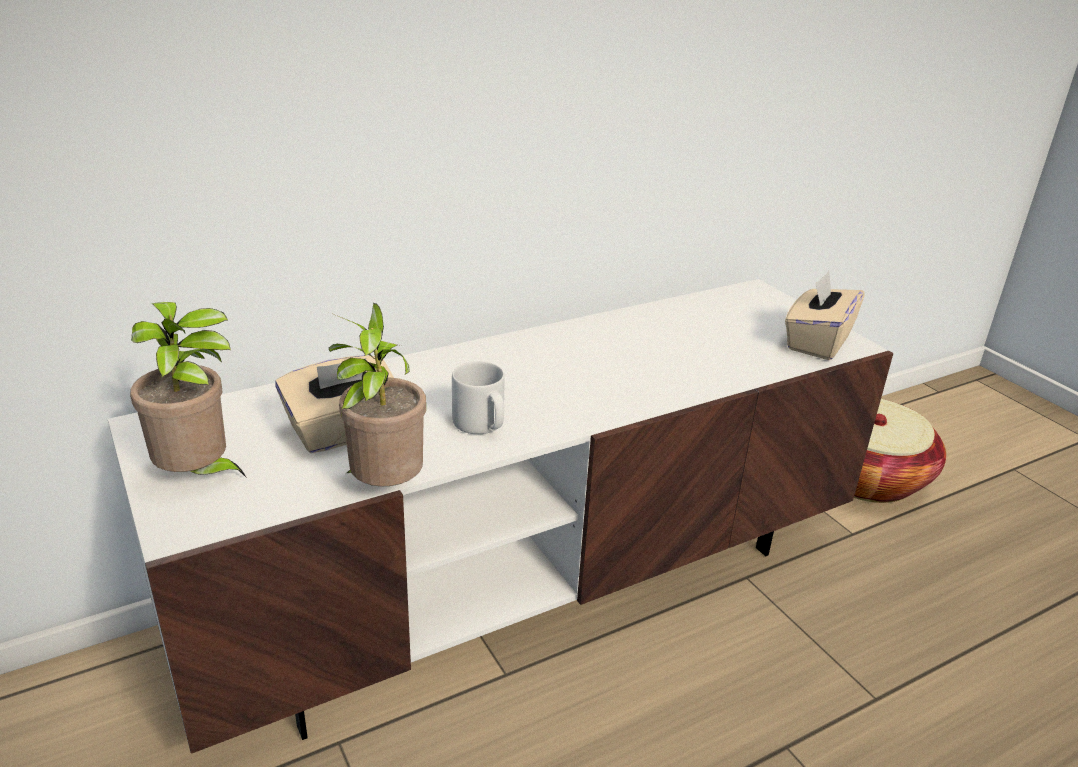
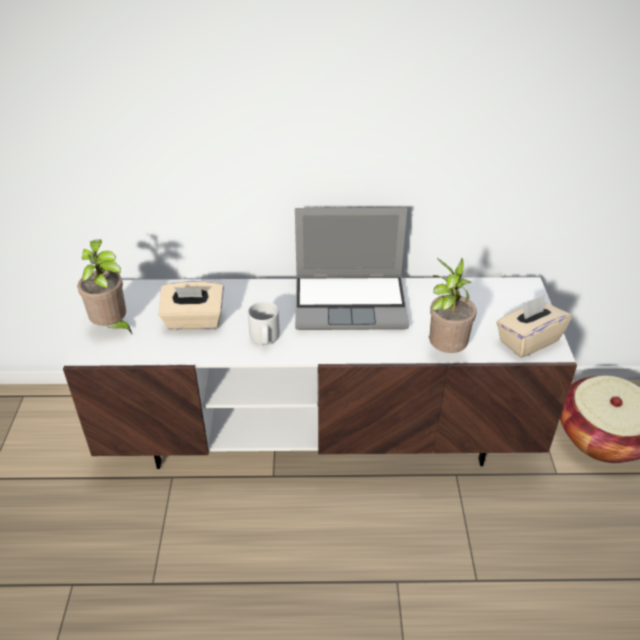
camera: 30 degrees right, 10 degrees up
(383, 488) = (187, 361): potted plant -> potted plant (444, 350)
(564, 353) = (351, 303): none -> laptop

